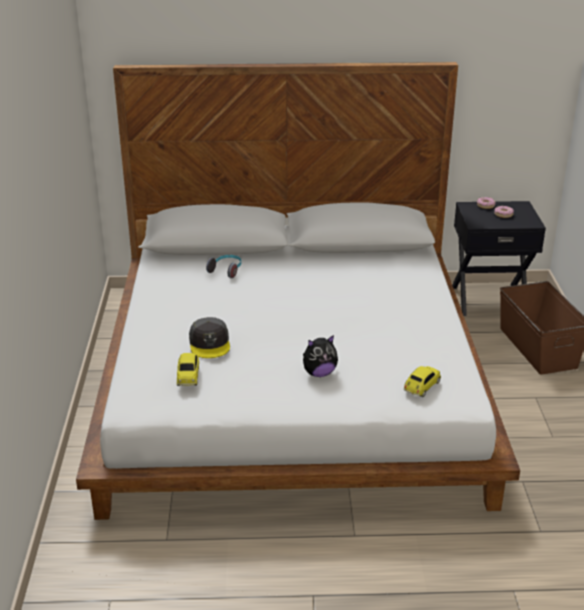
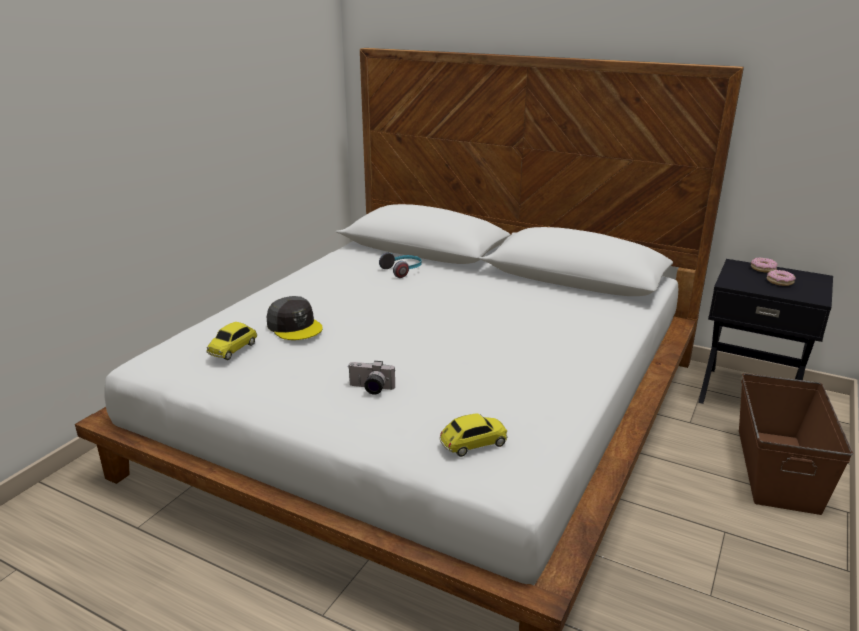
camera: 30 degrees right, 5 degrees down
(210, 343) = (295, 326): grey cap -> grey cap turned 60 degrees counterclockwise
(319, 373) = (370, 389): plush toy -> camera

